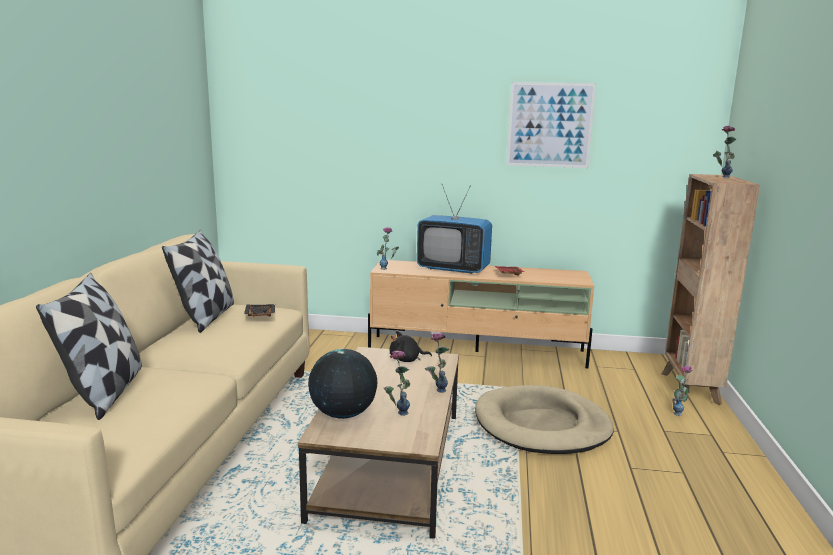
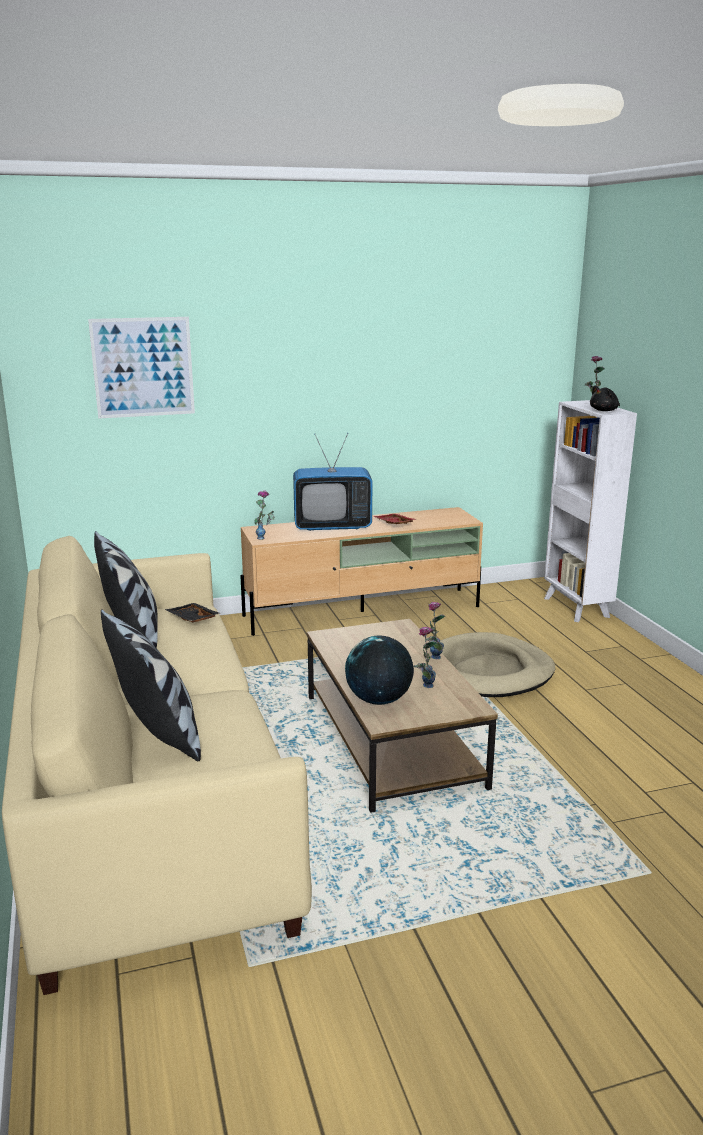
camera: 25 degrees left, 5 degrees up
(407, 360) = (371, 635): black plush toy -> black plush toy (604, 411)
(550, 125) = (415, 358): picture -> picture (143, 367)
(679, 412) = (584, 631): vase -> none
(690, 389) = (576, 608): brown bookcase -> white bookcase

